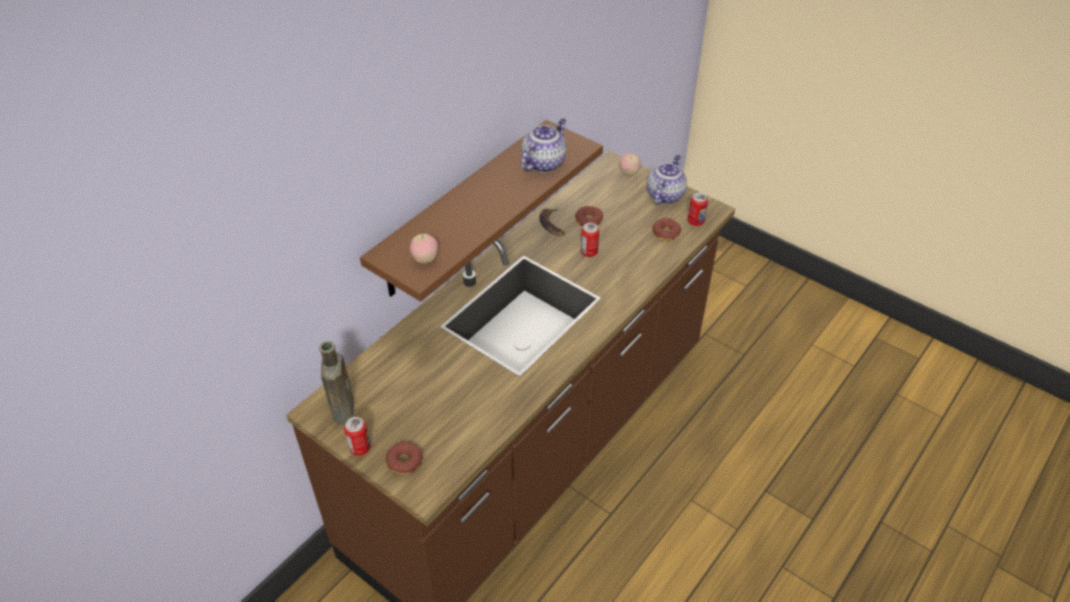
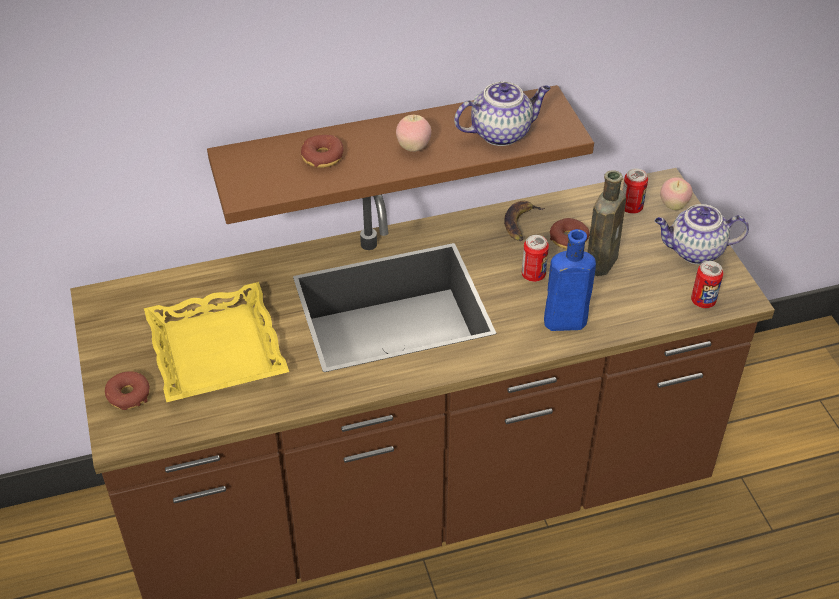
camera: 35 degrees right, 0 degrees up
(343, 408) = (124, 310): brown bottle -> brown bottle (602, 260)
(360, 448) = (102, 358): can -> can (631, 208)
(425, 259) = (266, 180): apple -> apple (413, 148)
(437, 399) = (218, 350): none -> yellow tray
(631, 272) = (561, 322): none -> blue bottle
(665, 195) = (694, 251): teapot -> teapot turned 150 degrees counterclockwise
(666, 233) = (650, 297): donut -> donut (322, 157)

